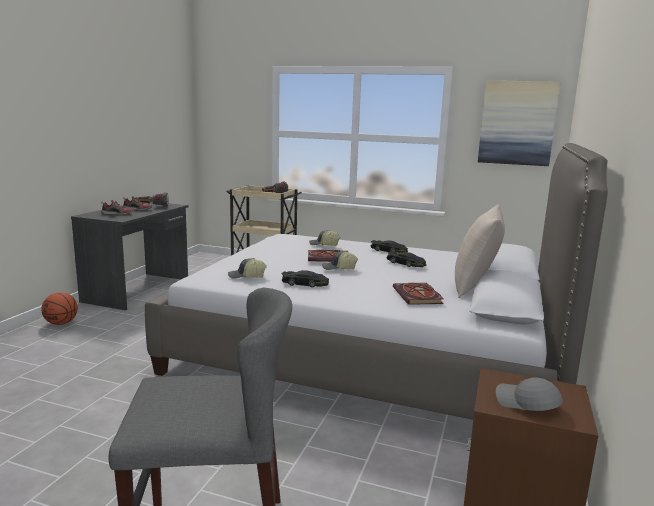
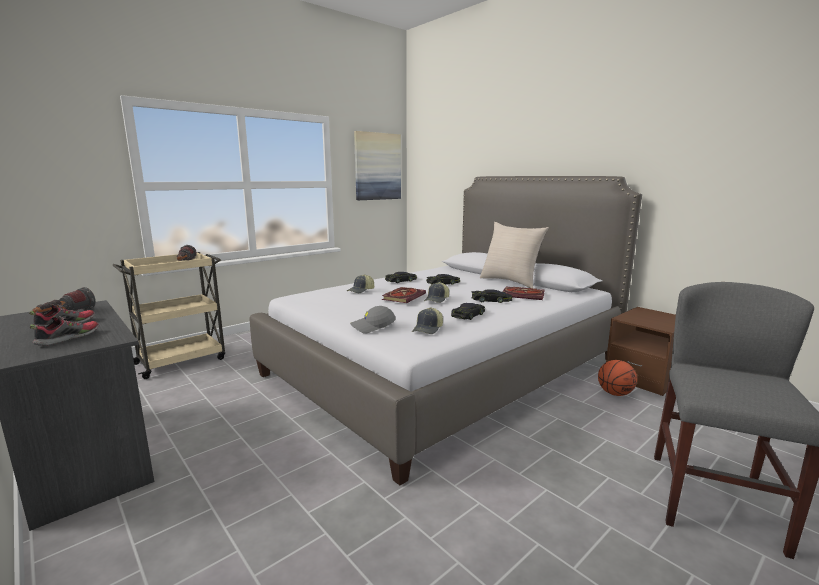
camera: 60 degrees left, 0 degrees up
(61, 323) = (107, 563): basketball -> basketball (614, 393)
(371, 286) = (491, 300): none -> black toy car
(526, 403) = (661, 321): grey cap -> grey cap (373, 327)

